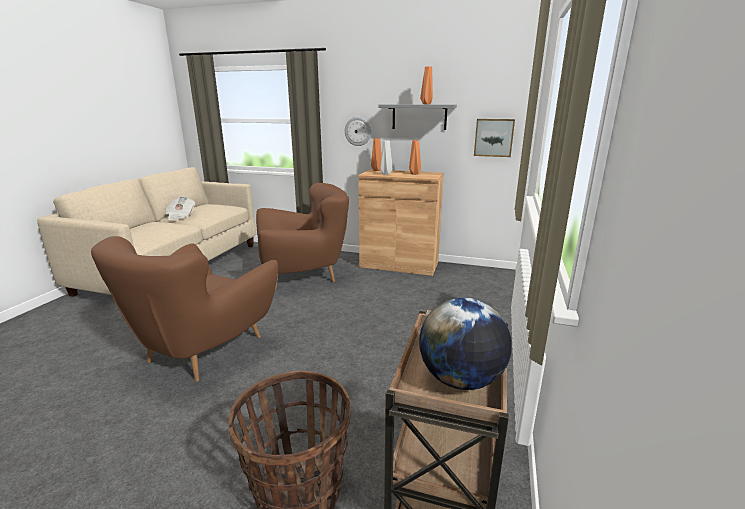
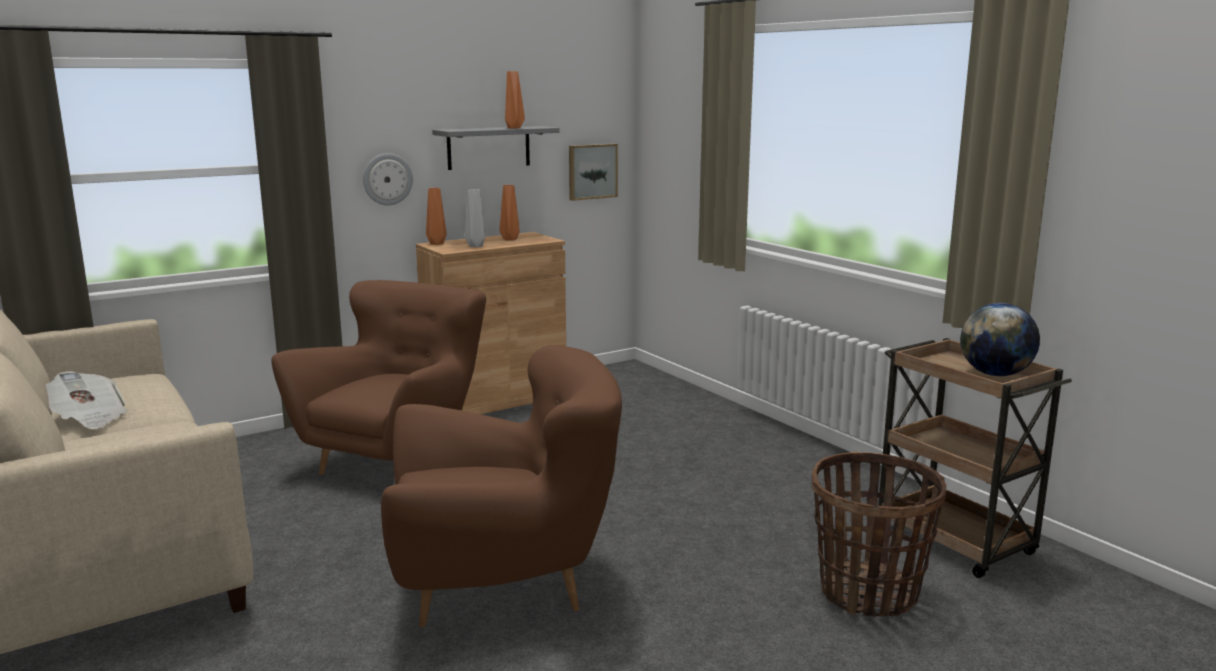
camera: 50 degrees left, 5 degrees down
(203, 350) = (503, 584): brown armchair -> brown armchair turned 75 degrees counterclockwise

